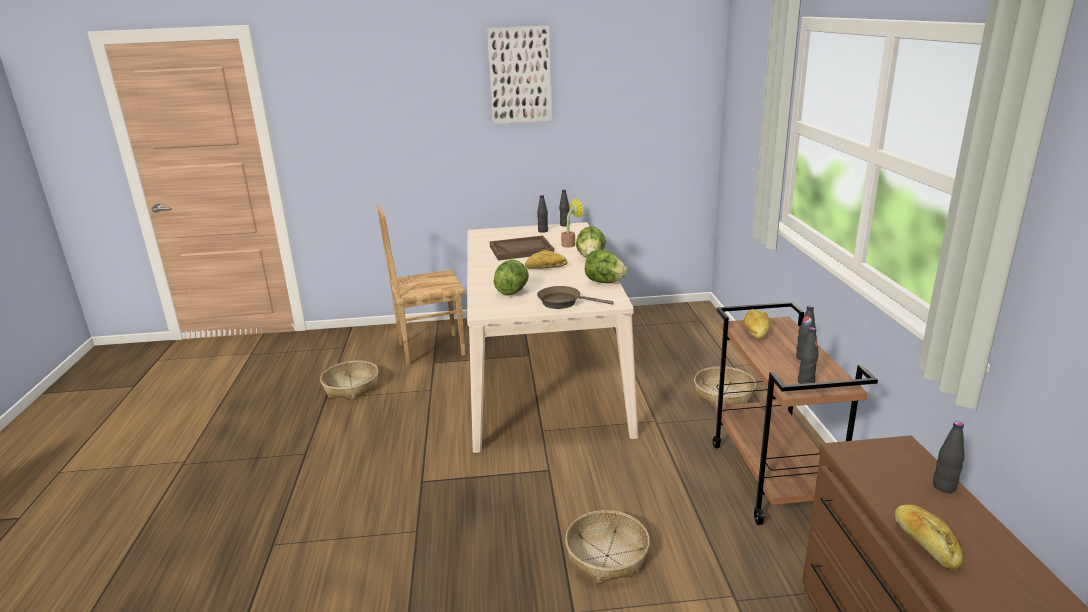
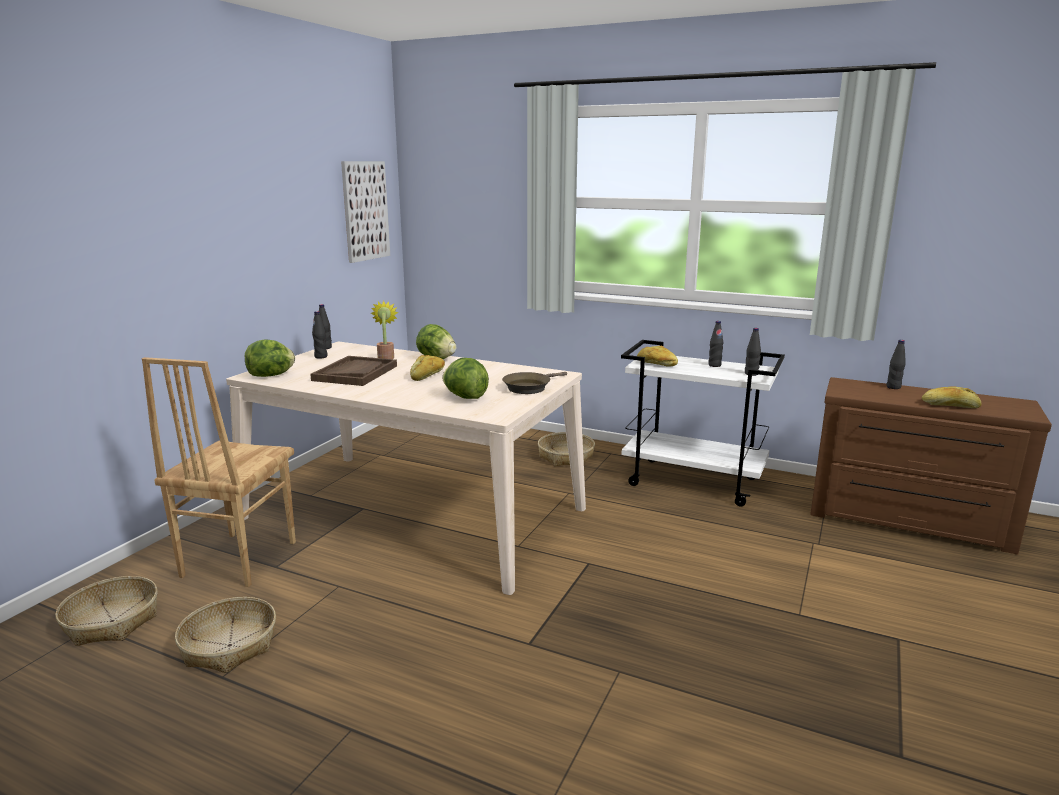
camera: 60 degrees left, 5 degrees down
(520, 75) = (237, 165): picture -> picture (365, 211)
(604, 282) = (508, 367): lettuce -> lettuce (271, 375)
(607, 555) = (736, 575): basket -> basket (112, 621)
(774, 479) = (694, 482): brown cart -> white cart

